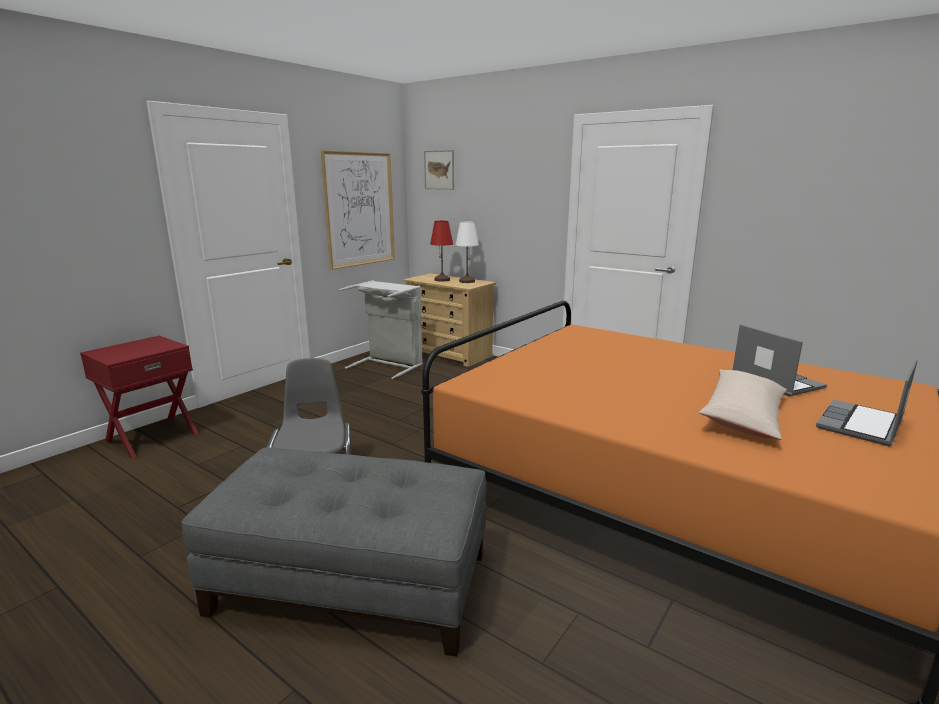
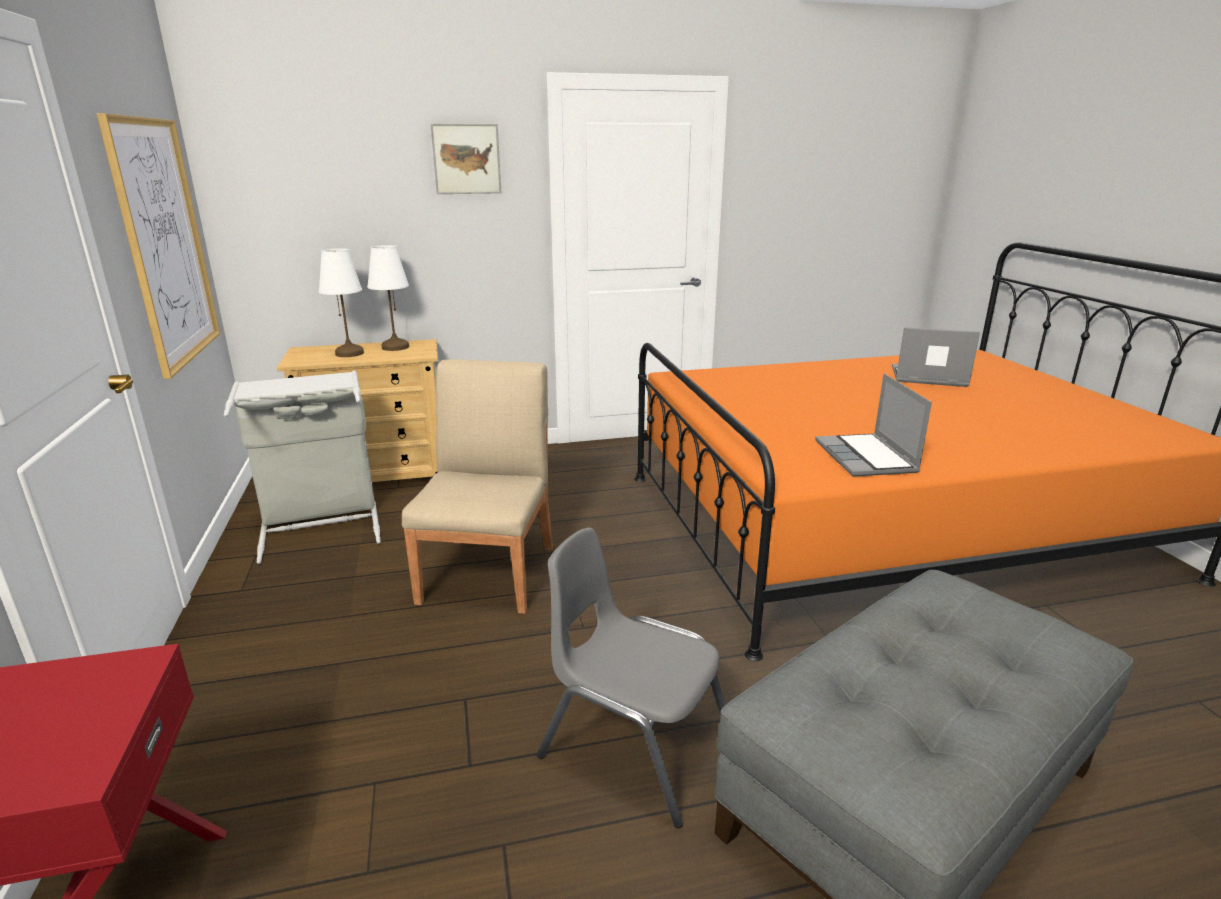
camera: 50 degrees left, 5 degrees up
(405, 407) = (489, 572): none -> beige chair
(439, 170) = (282, 155): picture -> picture (466, 159)
(442, 280) = (350, 353): red table lamp -> white table lamp
(743, 415) = (997, 413): beige pillow -> none
(861, 425) = (1043, 393): laptop -> laptop (867, 458)

